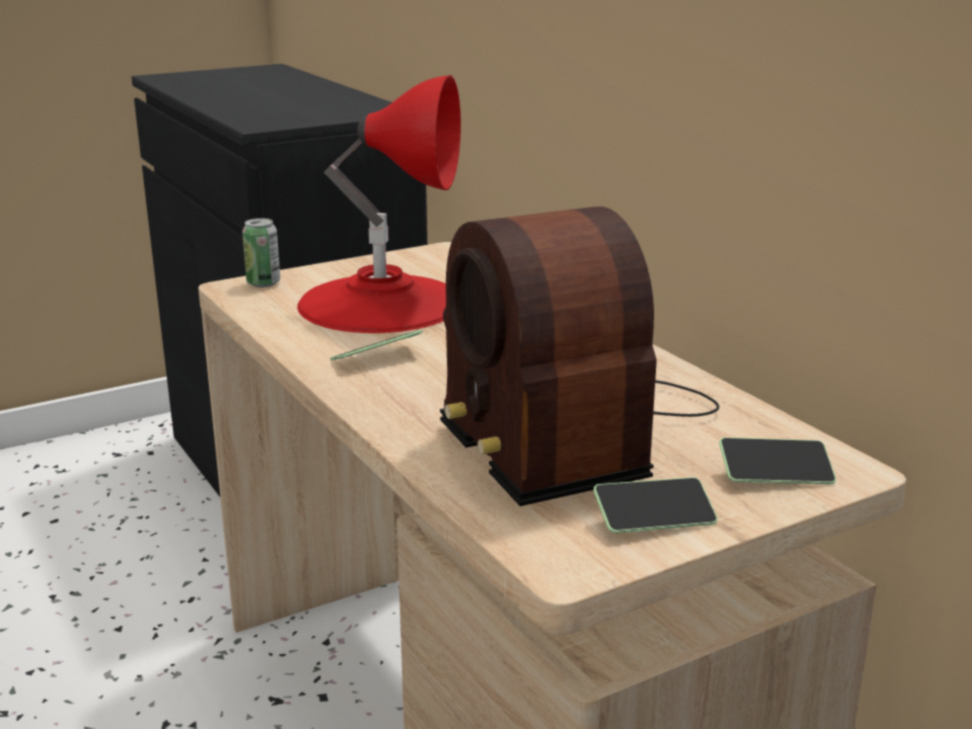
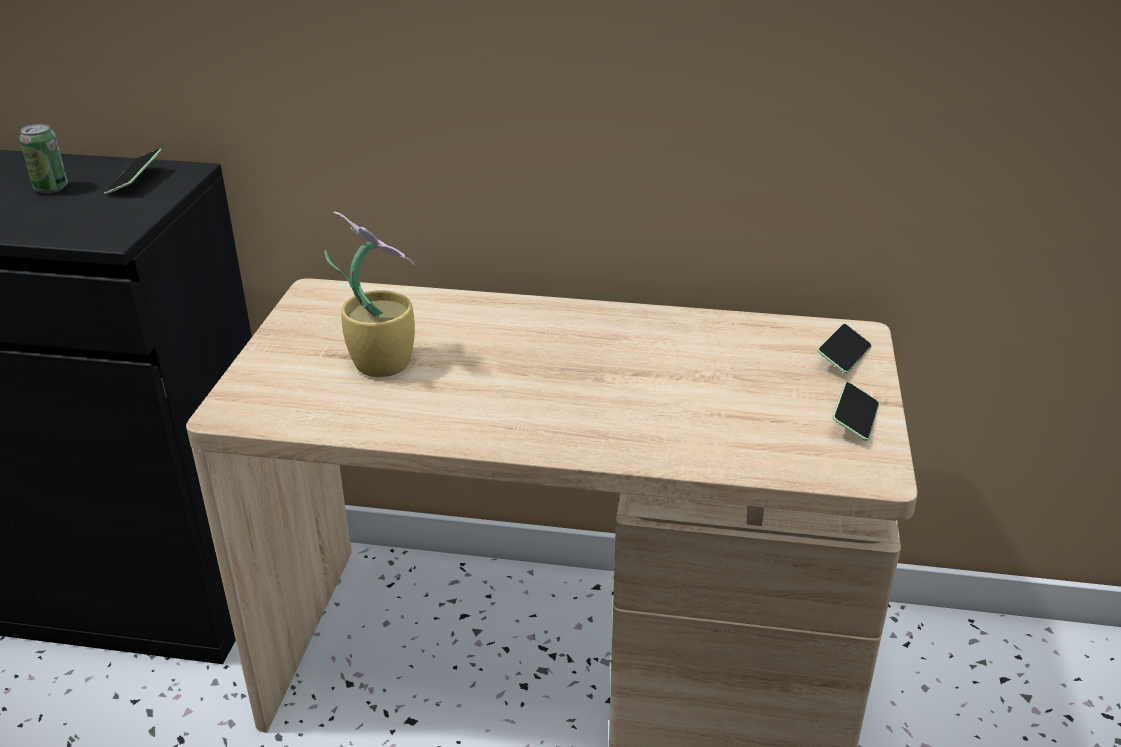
camera: 50 degrees left, 10 degrees up
(263, 283) = (243, 396): can -> can (51, 188)
(377, 358) = (488, 410): phone -> phone (136, 181)
(381, 302) = (382, 362): red table lamp -> potted plant
(570, 430) = (707, 391): radio -> none

